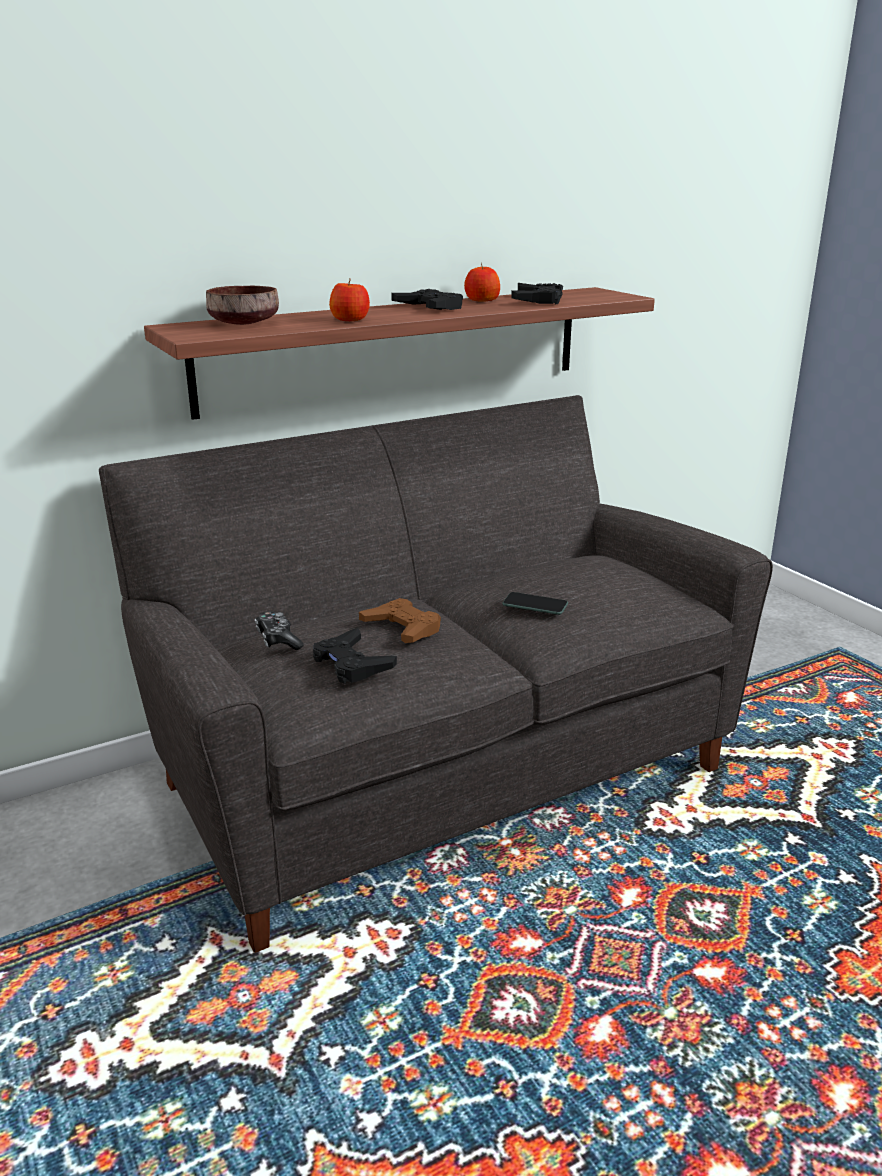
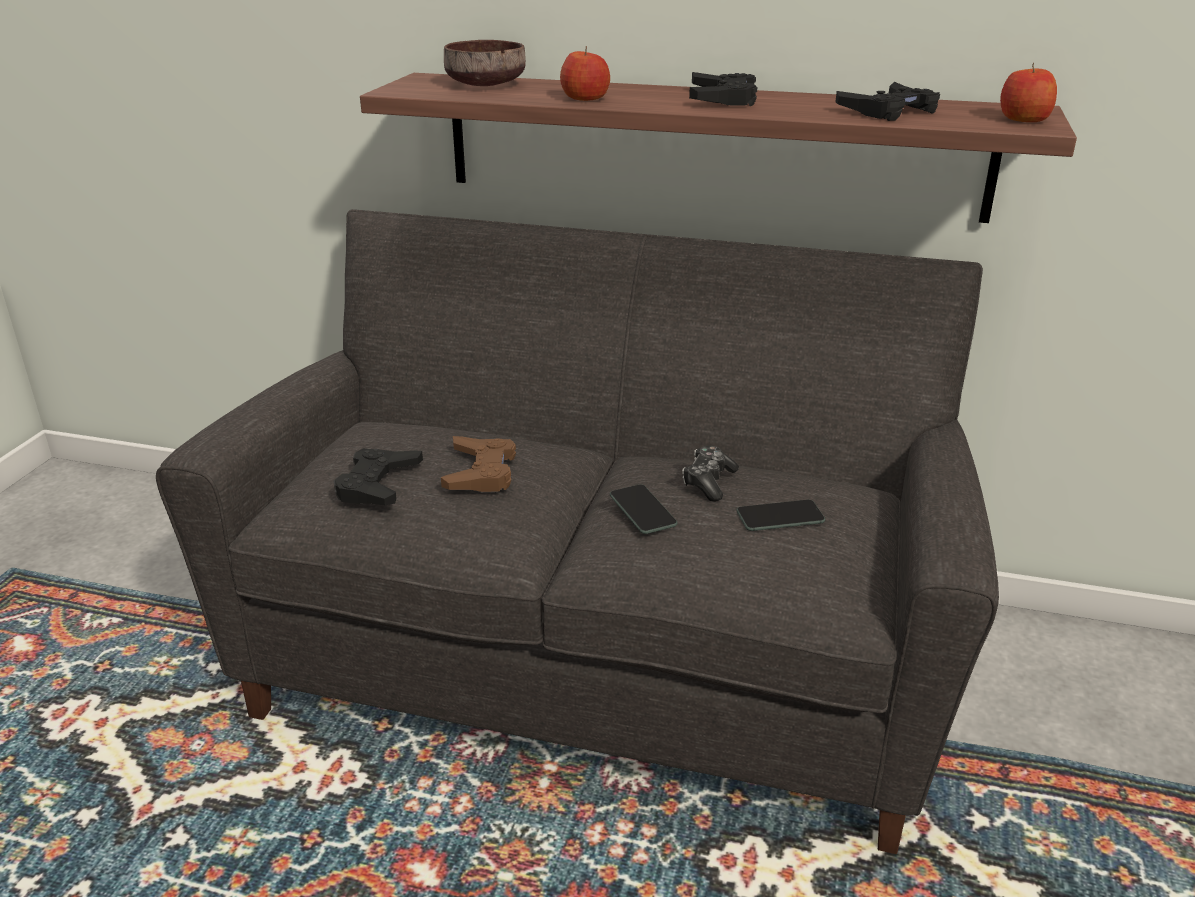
camera: 45 degrees right, 5 degrees up
(278, 640) = (375, 433): game controller -> game controller (708, 482)
(481, 300) = (819, 99): apple -> apple (1023, 120)
(605, 577) = (780, 517): none -> phone

